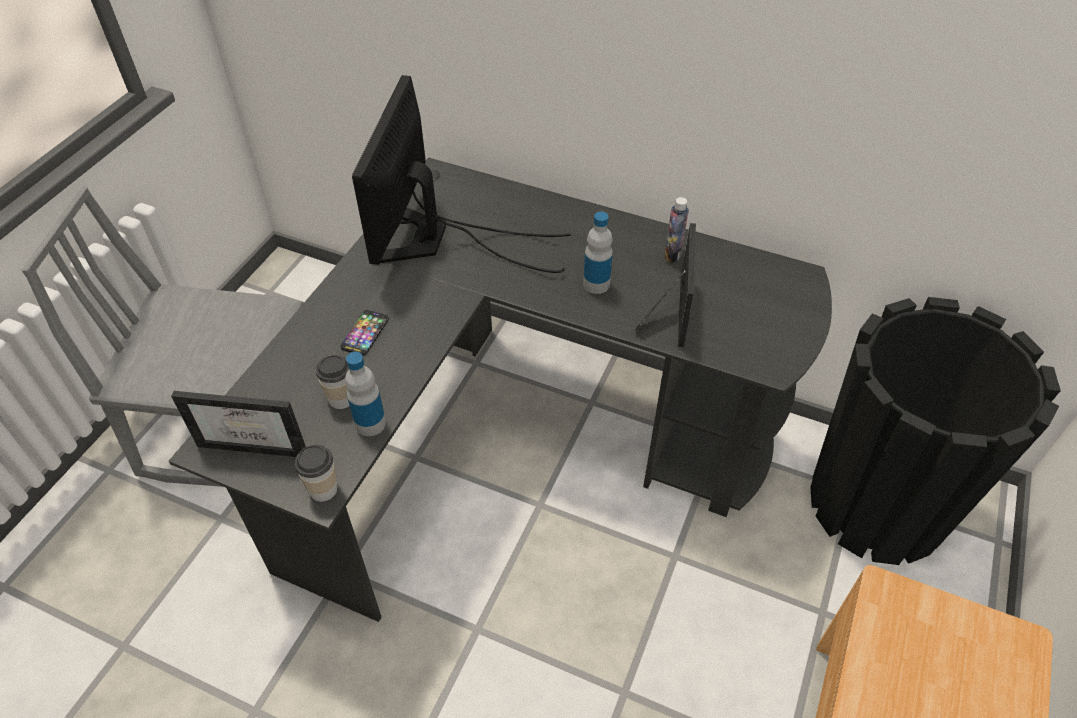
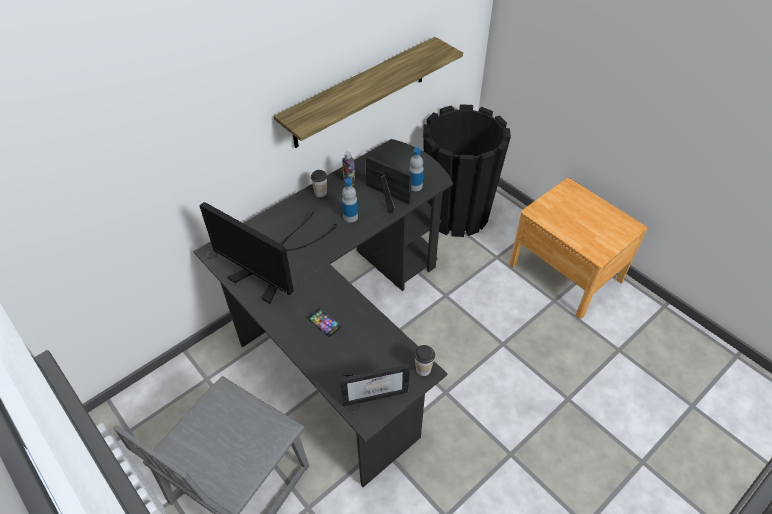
camera: 65 degrees left, 0 degrees up
(258, 440) = (375, 391): picture frame -> picture frame turned 45 degrees clockwise
(341, 399) = (366, 346): cup -> cup (320, 193)
(370, 423) = (390, 337): bottle -> bottle (415, 186)
(790, 134) = (360, 93): none -> shelf

